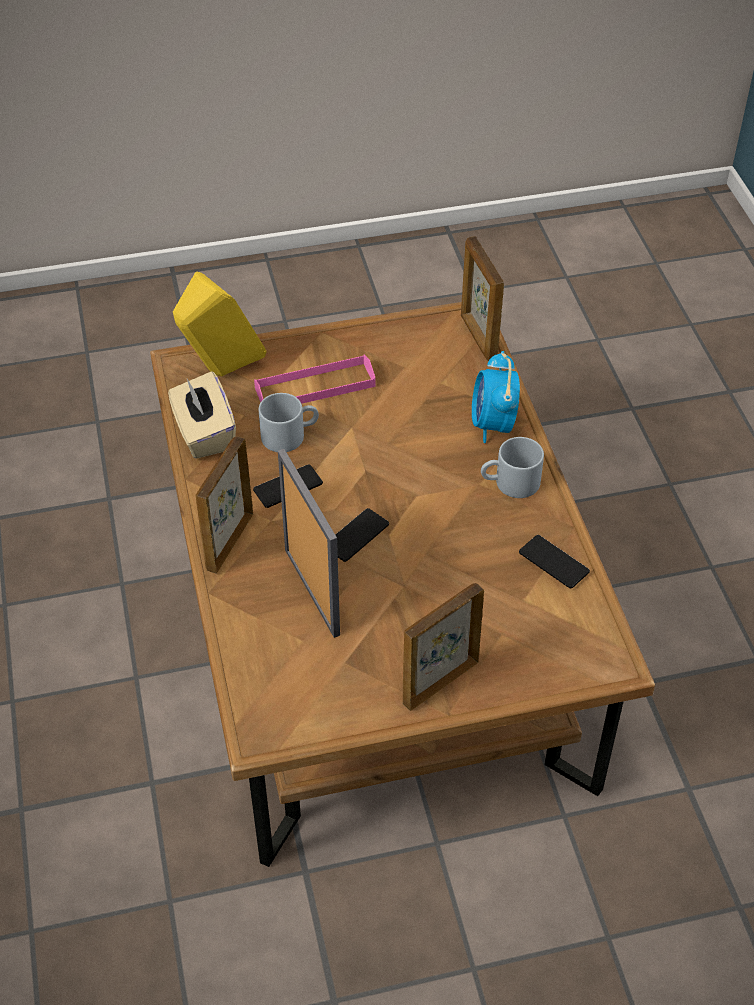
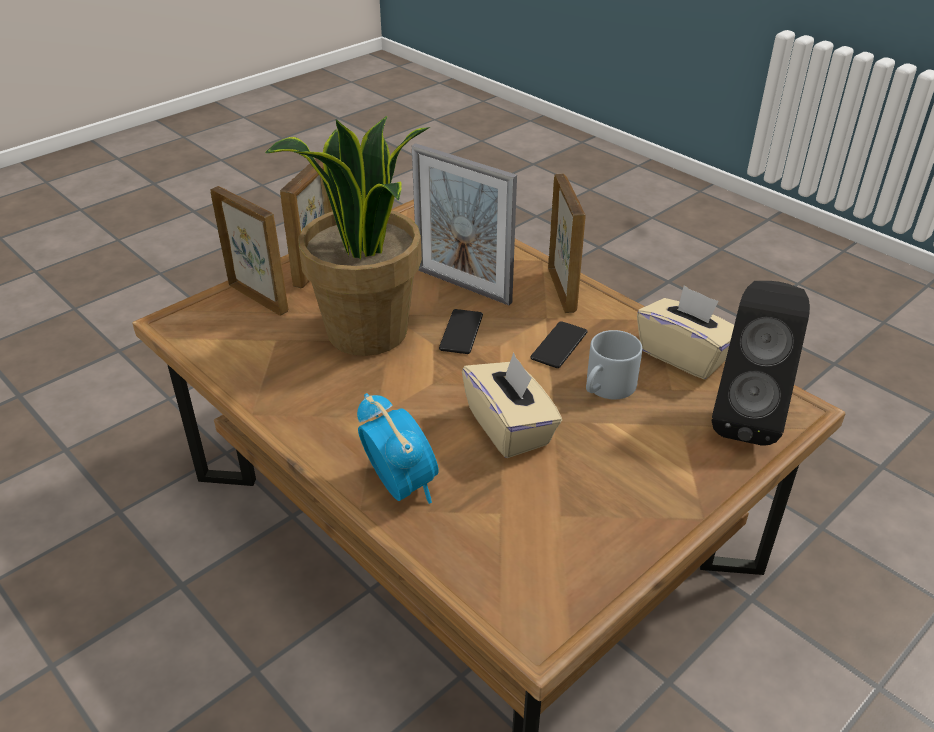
camera: 150 degrees right, 10 degrees down
(221, 372) = (745, 417): yellow speaker -> black speaker
(315, 387) = (635, 446): pink tray -> none
(387, 434) = (510, 427): none -> beige tissue box
(437, 571) = (367, 333): none -> potted plant
(478, 337) = (499, 600): picture frame -> picture frame (259, 297)
(510, 483) = (342, 429): grey mug -> none
(553, 562) = (259, 373): phone -> none

